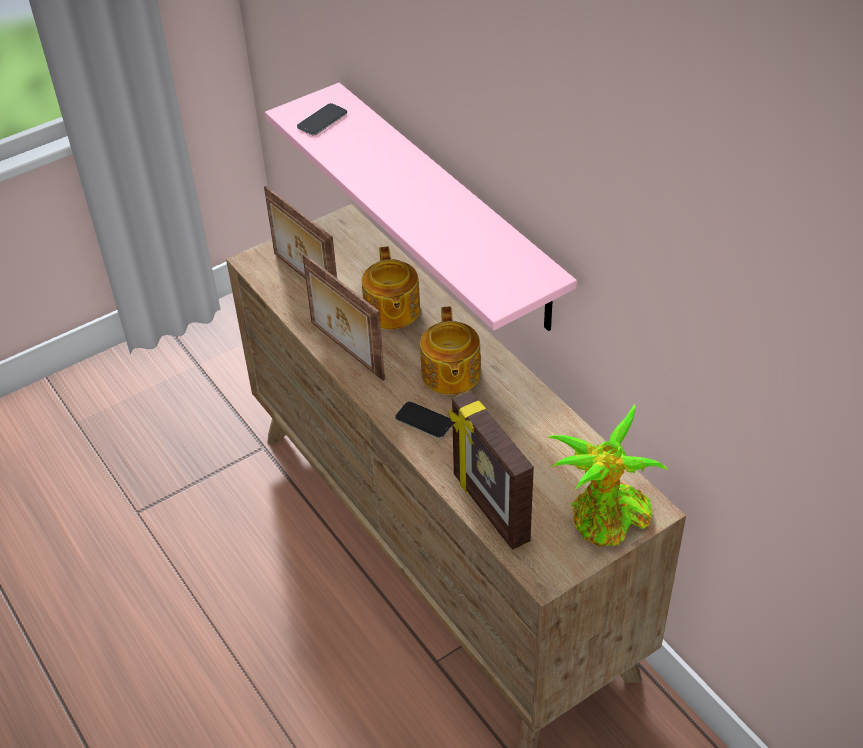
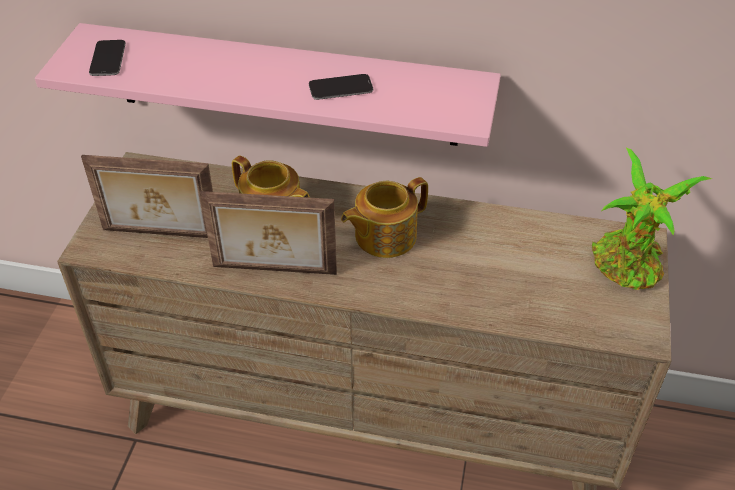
camera: 45 degrees left, 0 degrees up
(424, 421) = (410, 284): phone -> phone (341, 88)
(450, 374) = (384, 236): teapot -> teapot turned 105 degrees clockwise
(489, 508) = (544, 316): picture frame -> none

